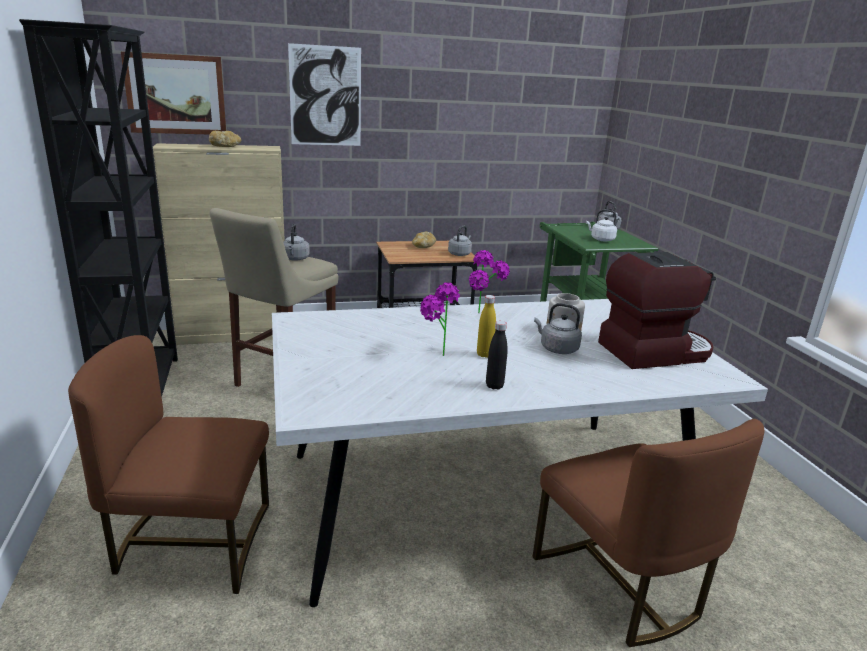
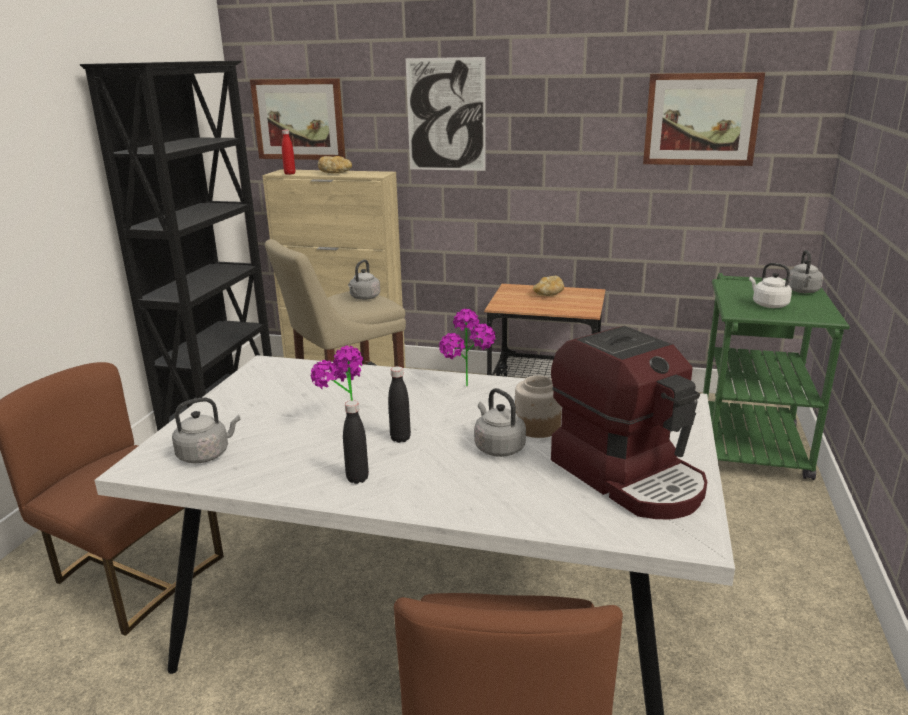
camera: 30 degrees right, 0 degrees up
(179, 147) = (290, 174): none -> red bottle
(460, 254) = (584, 307): grey kettle -> grey kettle (206, 454)
(484, 354) = (400, 438): yellow bottle -> black bottle
(524, 108) = (701, 119): none -> picture
(654, 351) = (629, 475): coffee machine -> coffee machine turned 45 degrees clockwise

